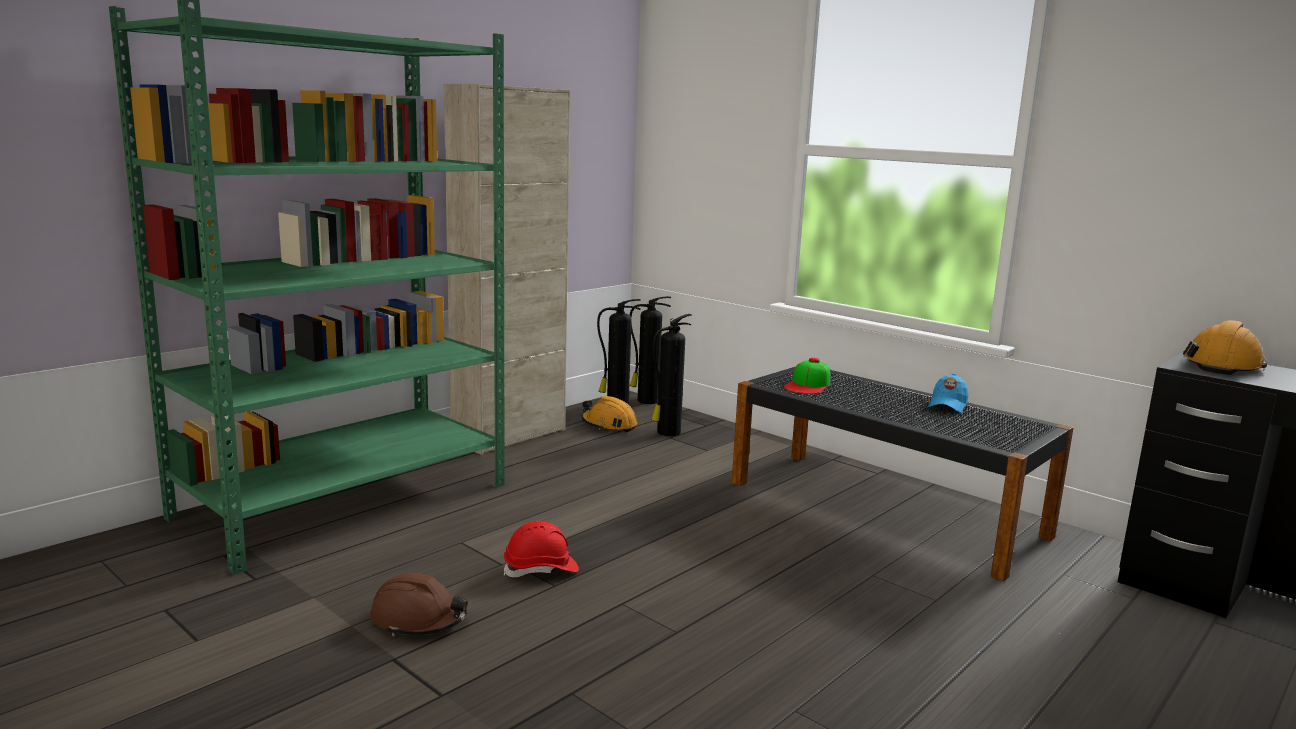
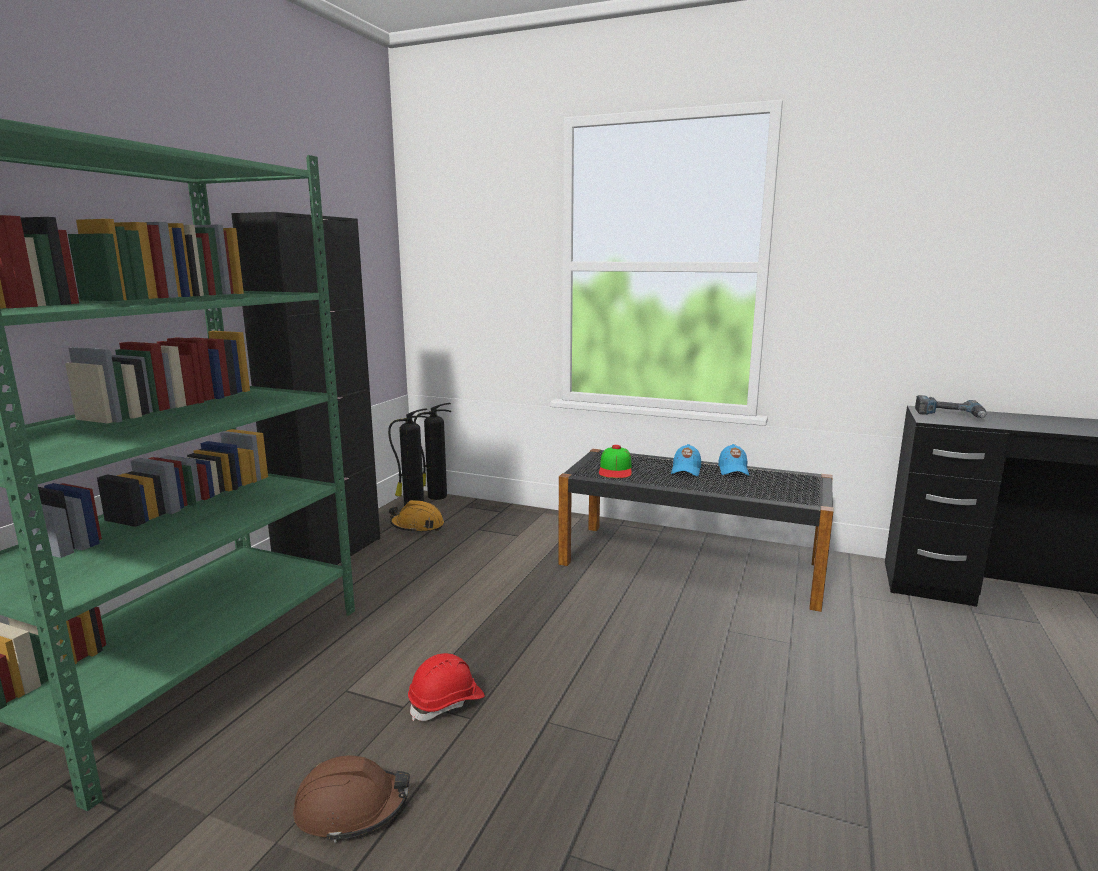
camera: 20 degrees left, 0 degrees up
(509, 436) = (330, 555): beige cabinet -> black cabinet
(667, 433) = (473, 525): fire extinguisher -> none
(889, 397) = (686, 470): none -> blue cap
(1223, 365) = (949, 414): orange hard hat -> power drill

